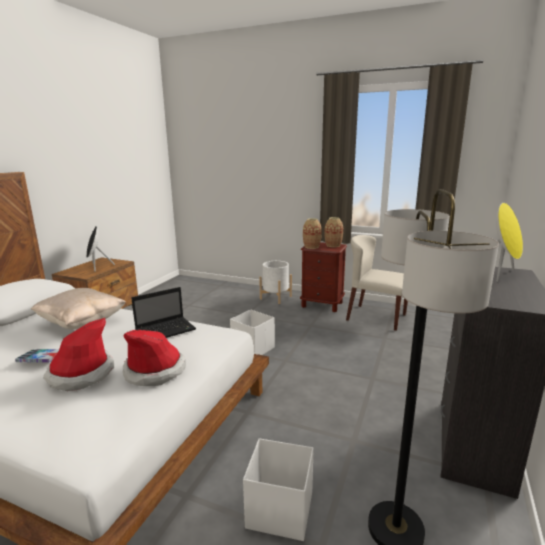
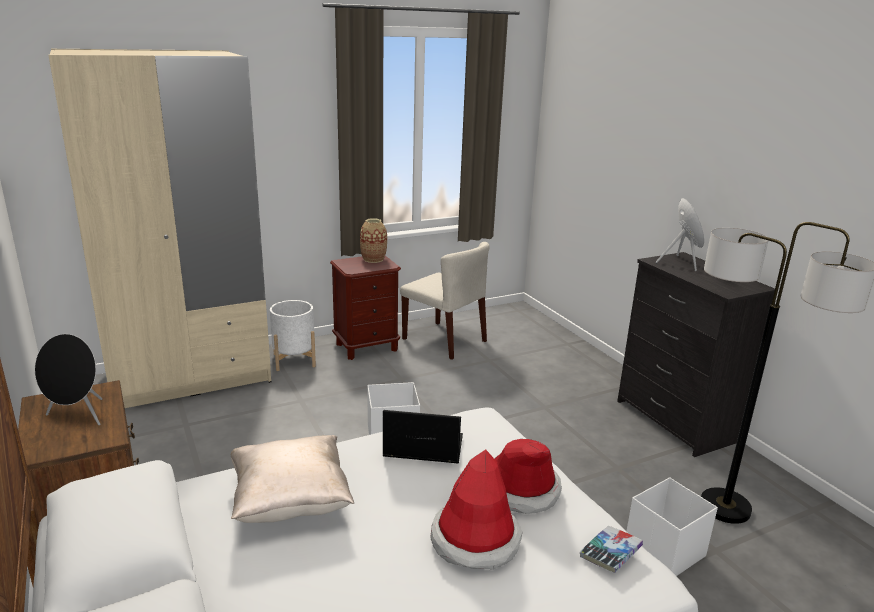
camera: 50 degrees left, 5 degrees up
(41, 359) = (381, 565): book -> book (610, 553)
(166, 330) = (421, 448): laptop -> laptop turned 90 degrees counterclockwise
(222, 289) = (190, 378): none -> beige wardrobe
(311, 247) = (354, 268): vase -> none
(375, 317) = (445, 340): beige chair -> beige chair turned 120 degrees counterclockwise

